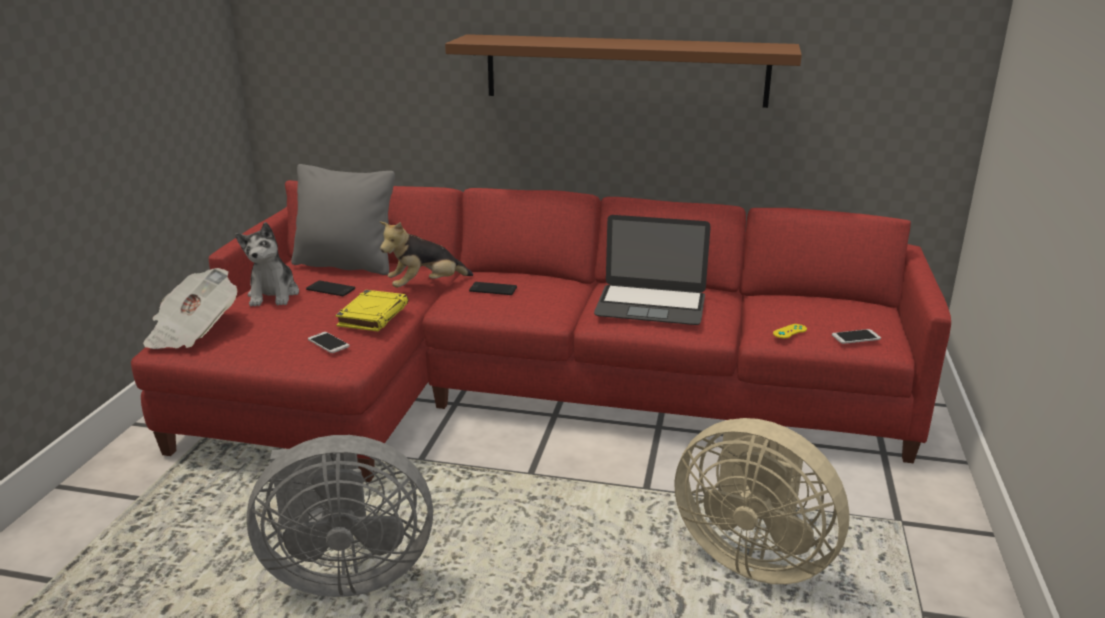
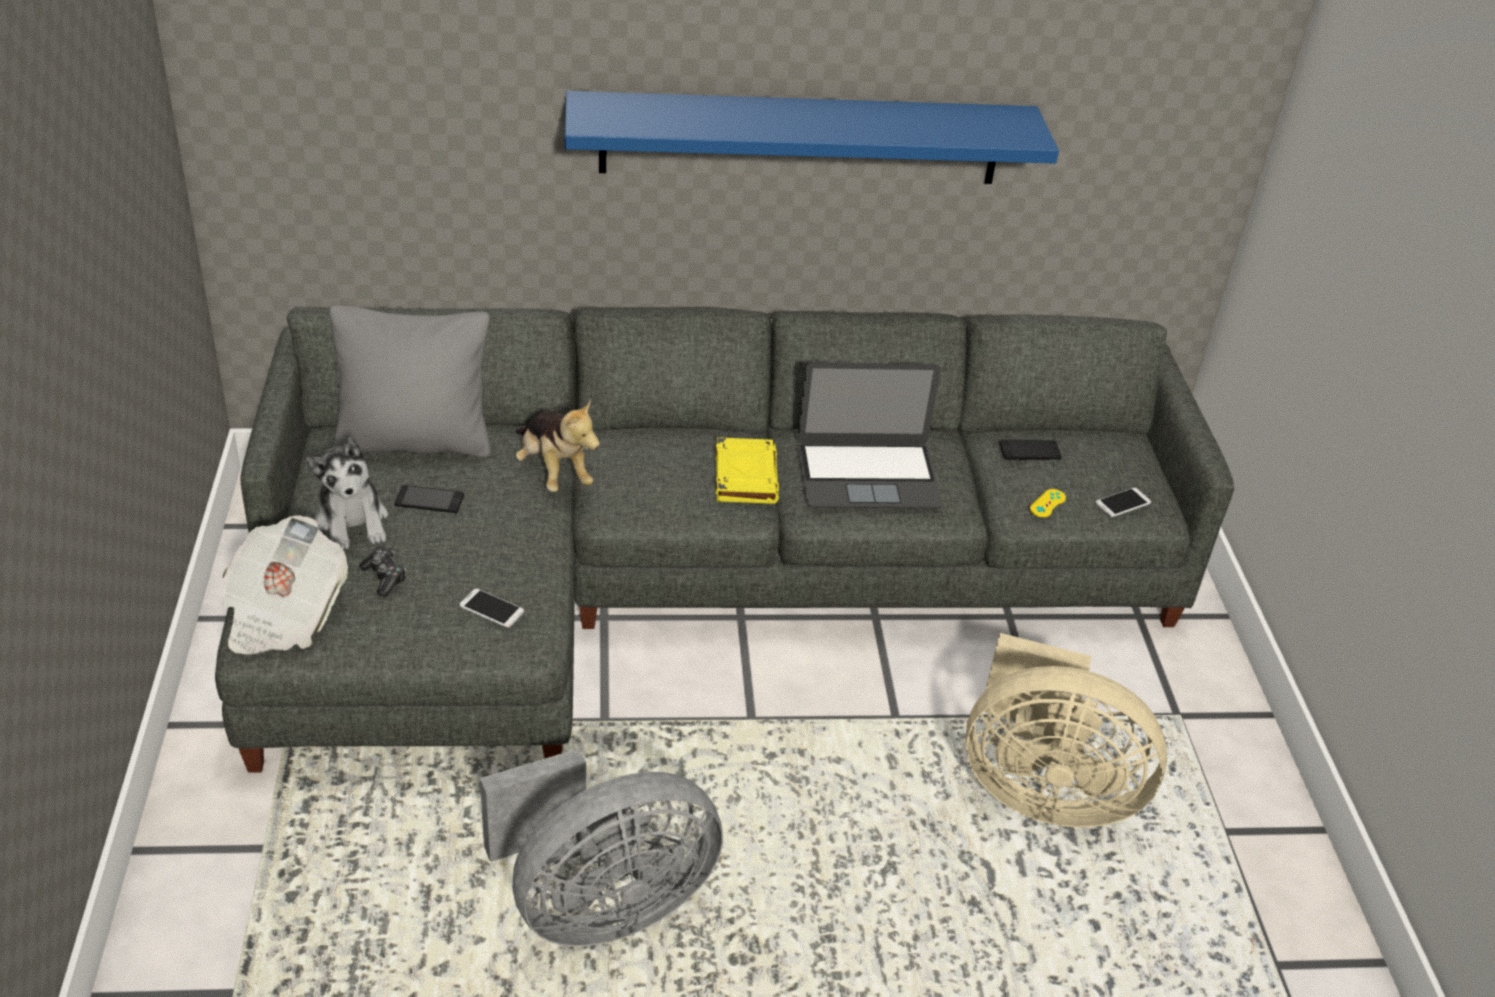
camera: 20 degrees left, 15 degrees up
(270, 320) = (384, 577): none -> game controller
(373, 315) = (520, 545): yellow book -> yellow book (745, 475)
(426, 286) = (553, 472): plush toy -> plush toy turned 75 degrees counterclockwise
(493, 289) = (652, 469): phone -> phone (1030, 451)
(521, 390) = (680, 580): red sofa -> grey sofa
(625, 70) = (801, 138): brown shelf -> blue shelf

